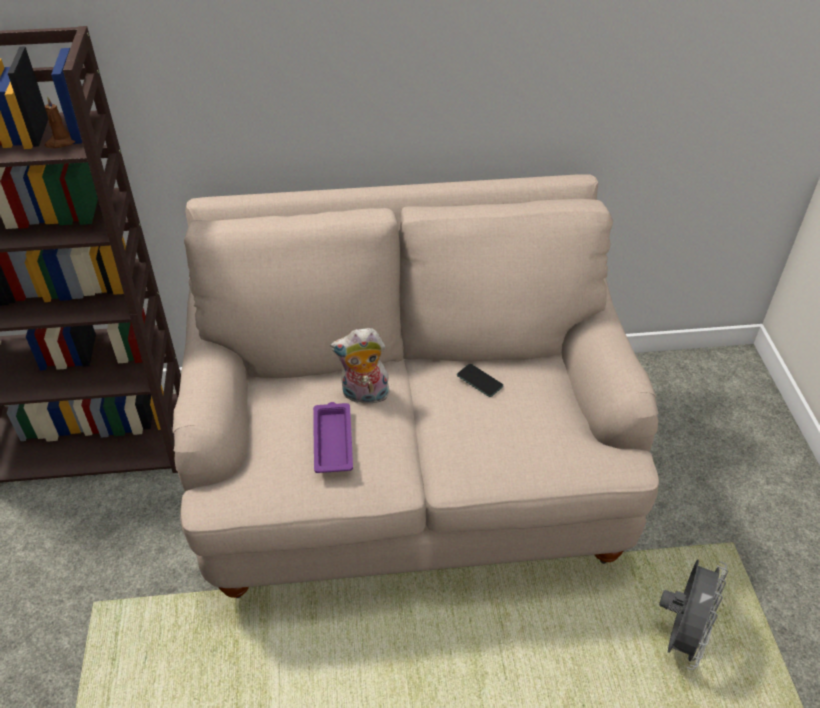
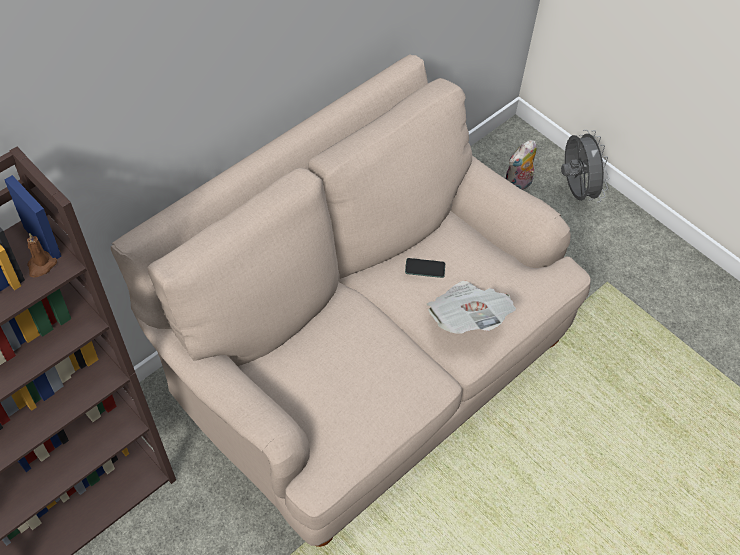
camera: 40 degrees left, 10 degrees up
(333, 440) = (367, 380): purple tray -> none
(364, 396) = (352, 330): plush toy -> plush toy (518, 186)
(479, 443) = (467, 318): none -> newspaper
(681, 635) = (621, 367): grey fan -> grey fan (575, 190)

